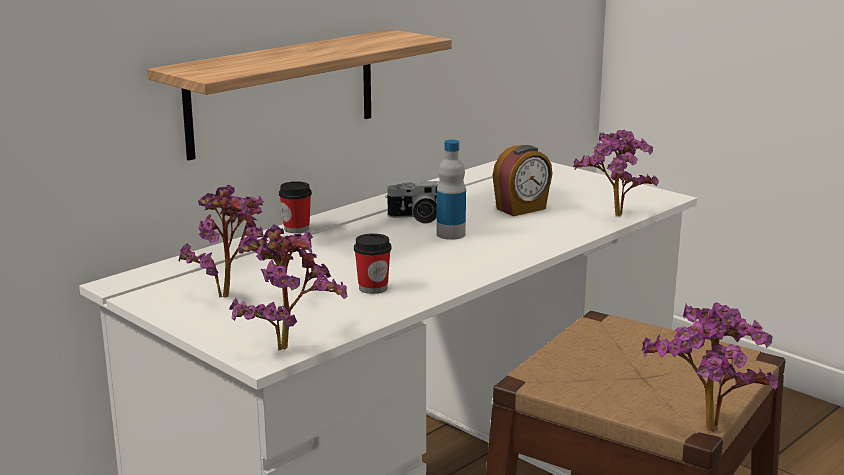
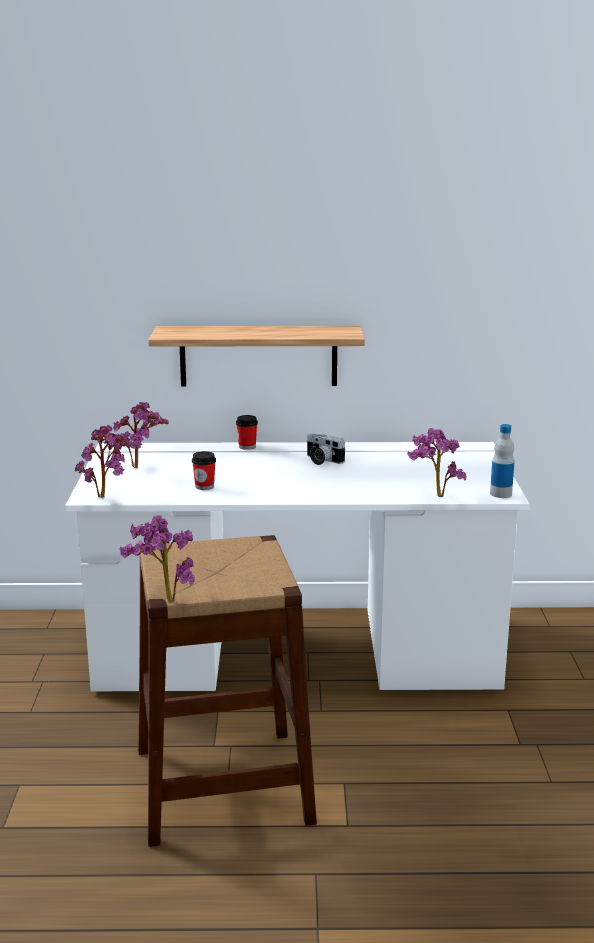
camera: 45 degrees right, 0 degrees up
(451, 234) = (313, 474): bottle -> bottle (501, 494)
(522, 209) = (392, 474): alarm clock -> none

